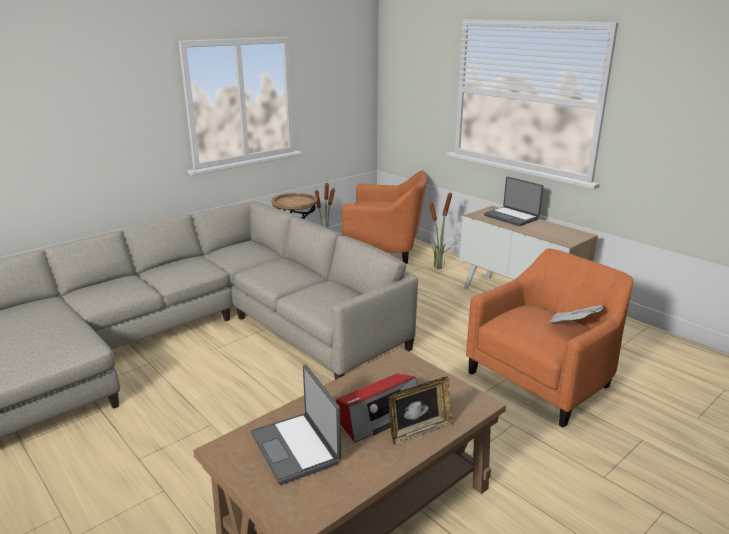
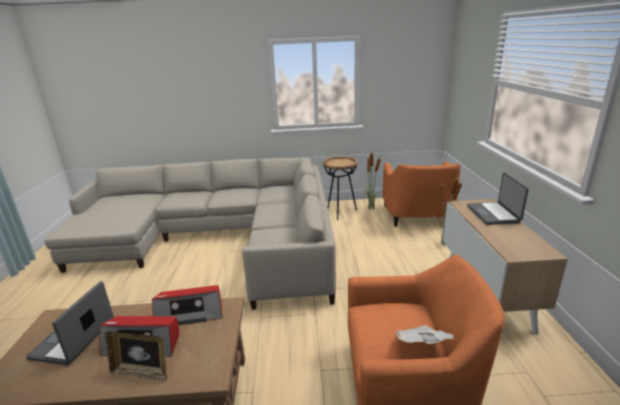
camera: 40 degrees right, 0 degrees up
(376, 377) = (190, 313): none -> radio
(384, 249) = (418, 216): orange armchair -> orange armchair turned 45 degrees clockwise

